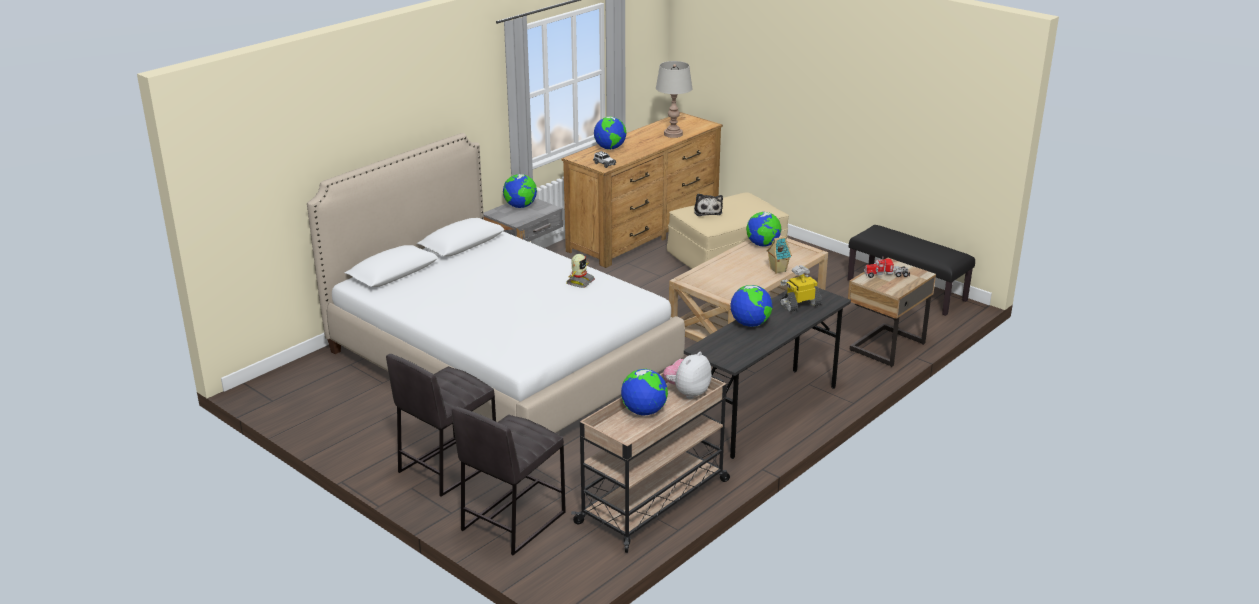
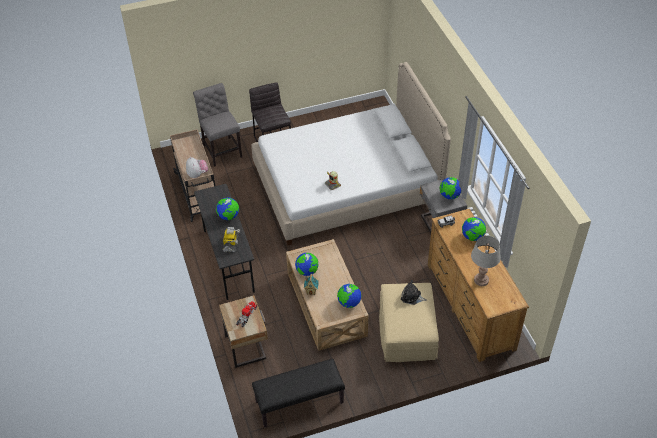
camera: 120 degrees right, 20 degrees up
(512, 521) = (221, 150): grey stool -> grey chair
(644, 411) = (195, 156): globe -> globe (307, 271)

